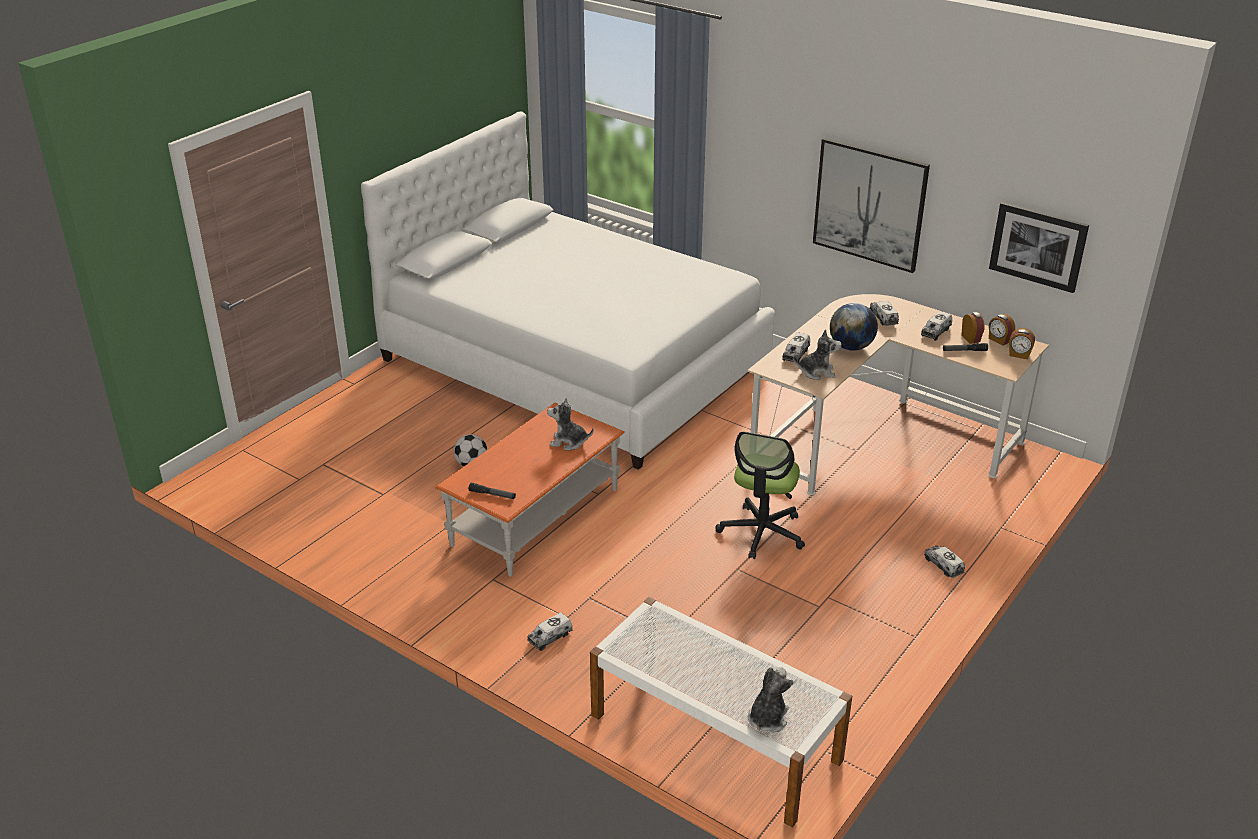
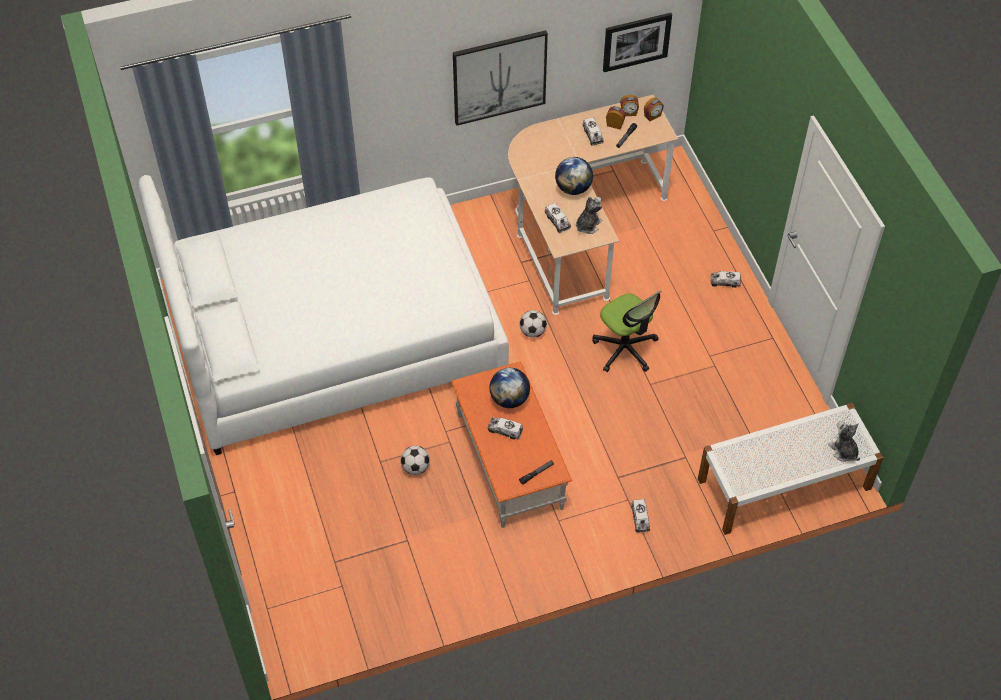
camera: 55 degrees left, 20 degrees up
(568, 442) = (509, 399): plush toy -> globe
(710, 465) = (533, 332): none -> football
(883, 318) = (553, 149): toy truck -> toy truck (505, 431)

